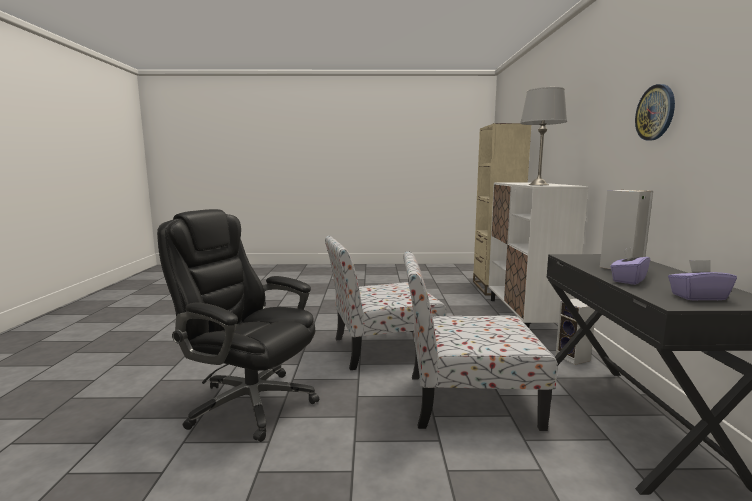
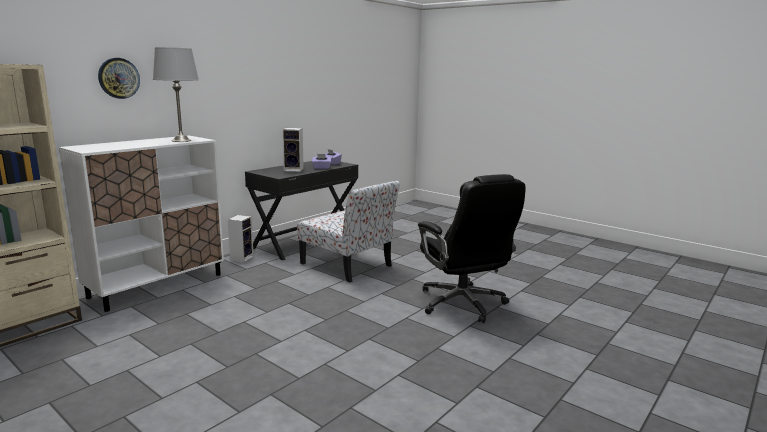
camera: 140 degrees left, 5 degrees up
(382, 348) = (327, 305): chair -> none
(655, 112) = (243, 82): wall clock -> wall clock (119, 78)

